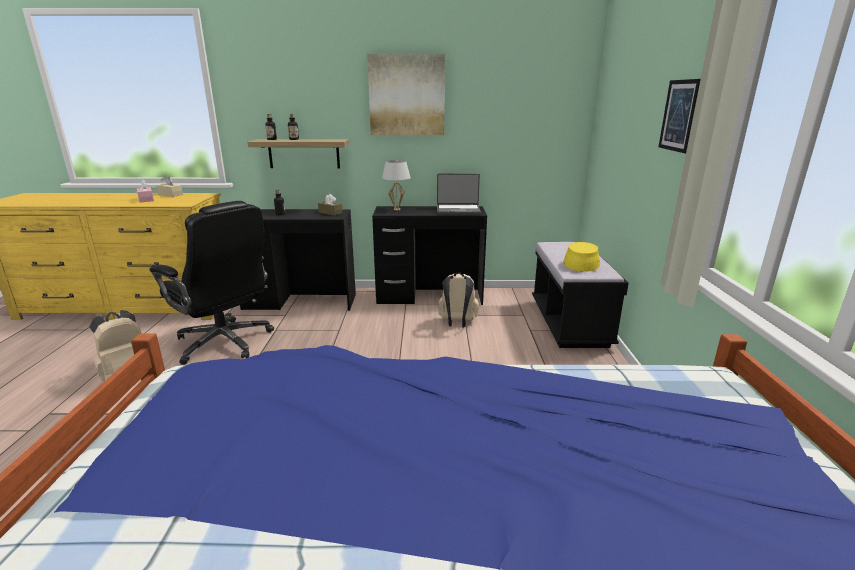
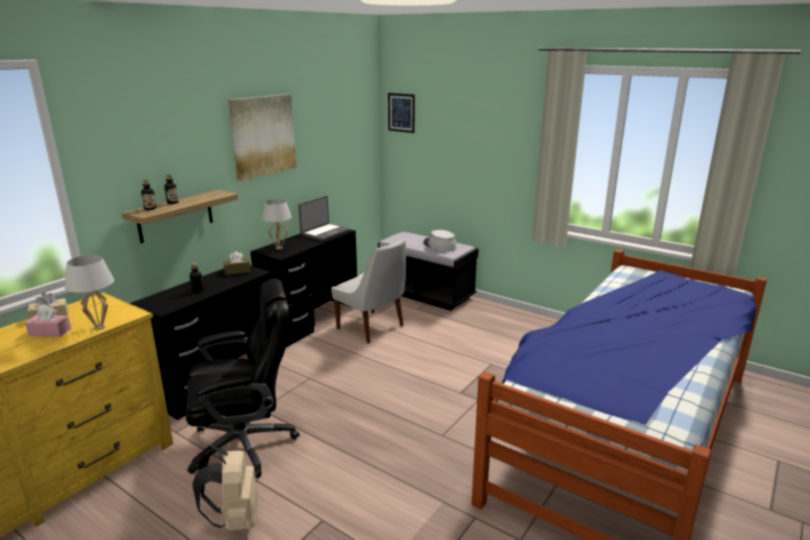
camera: 55 degrees left, 0 degrees up
(158, 204) = (99, 327): none -> white table lamp
(457, 323) = (372, 328): beige backpack -> white chair
(581, 262) = (439, 245): yellow hat -> grey hat
(679, 115) = (507, 139): picture -> picture (401, 112)

